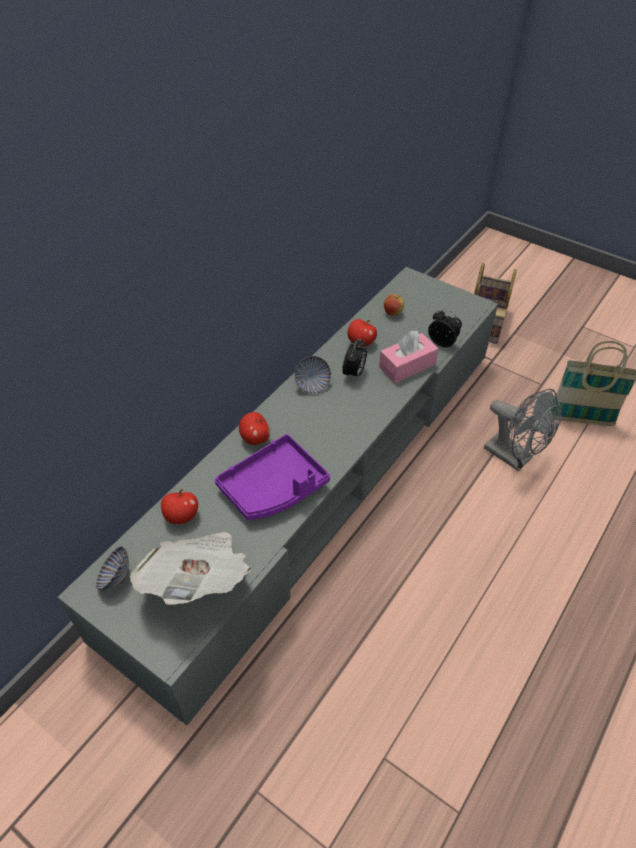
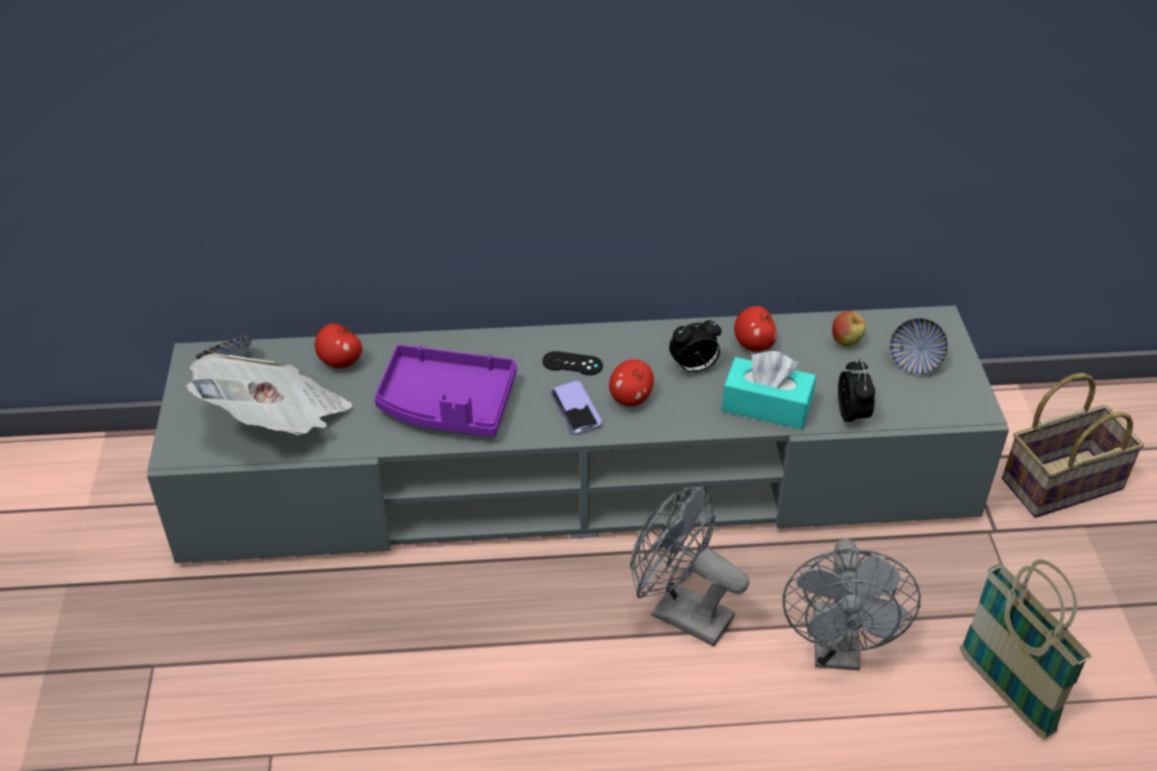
camera: 50 degrees right, 5 degrees down
(255, 438) = (499, 350): apple -> apple (630, 399)
(300, 415) = (572, 363): none -> black game controller
(312, 385) = (632, 346): bowl -> bowl (914, 362)
(336, 436) = (576, 409): none -> phone
(407, 366) = (766, 406): pink tissue box -> turquoise tissue box
(443, 498) = (680, 612): none -> grey fan

